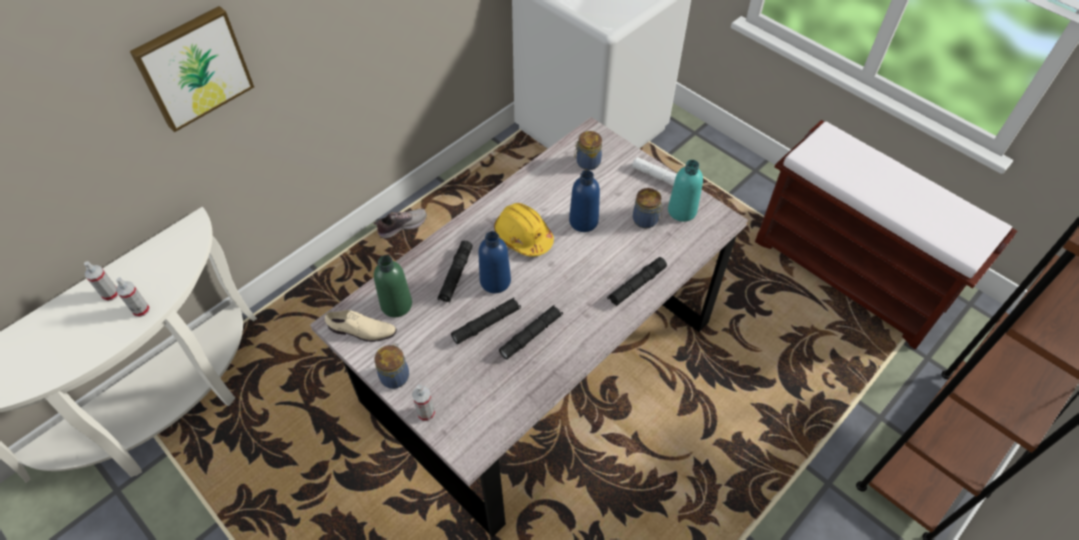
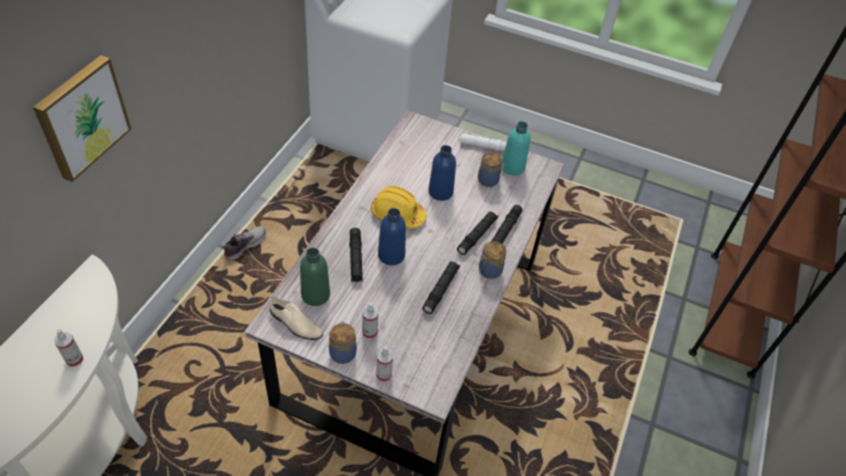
camera: 25 degrees left, 5 degrees down
(110, 294) = (34, 354): spray bottle -> spray bottle (369, 332)
(361, 330) = (295, 324): beige shoe -> beige shoe turned 45 degrees clockwise
(486, 324) = (400, 290): black flashlight -> black flashlight (477, 236)
(587, 162) = (421, 146): jar -> jar (489, 271)
(851, 274) = (621, 200): brown bench -> none

